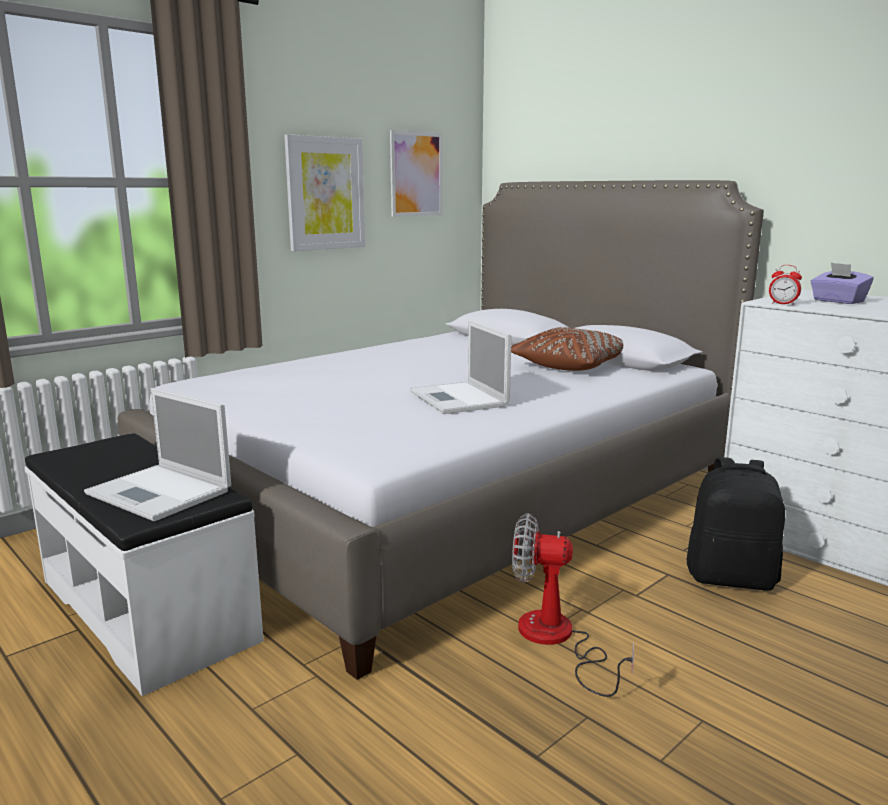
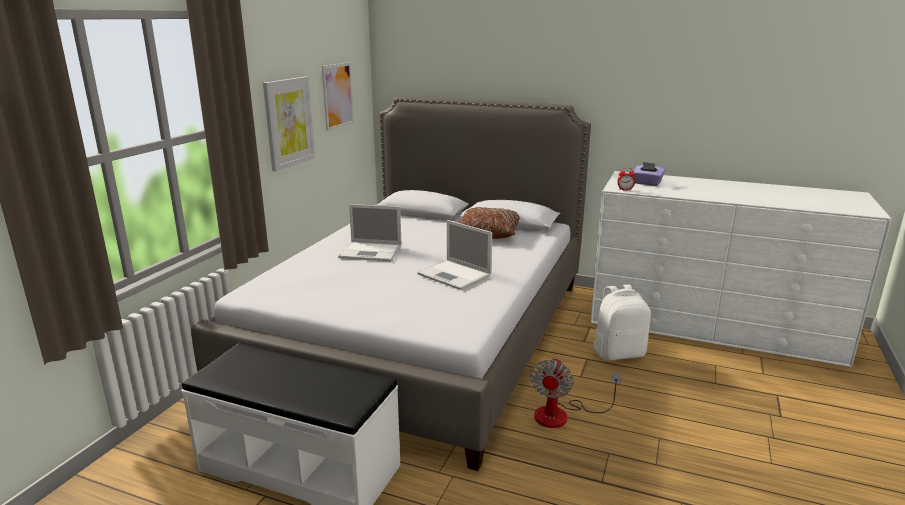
camera: 25 degrees left, 5 degrees up
(161, 493) = (333, 388): laptop -> laptop (372, 252)
(556, 640) = (562, 415): fan -> fan turned 60 degrees counterclockwise
(731, 578) = (618, 353): black backpack -> white backpack

